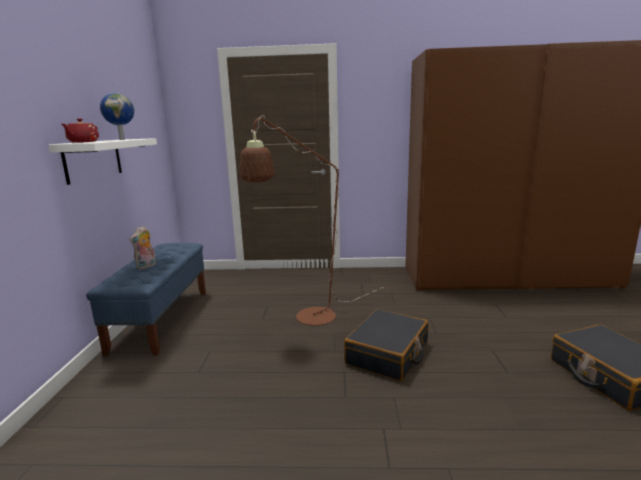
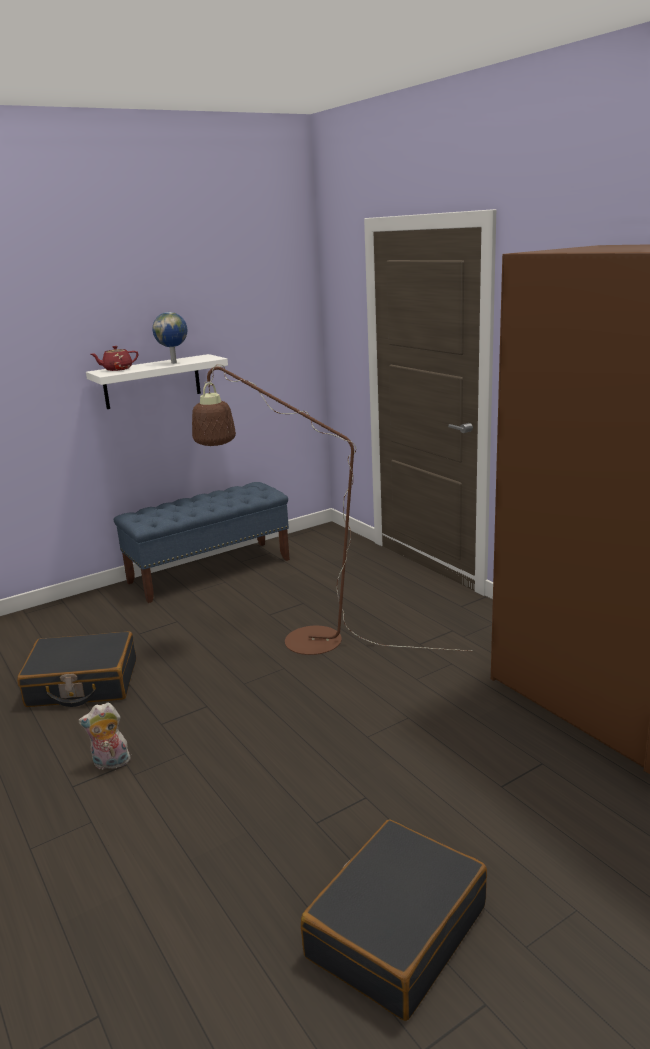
camera: 55 degrees right, 5 degrees up
(146, 266) = (186, 506): plush toy -> plush toy (110, 764)
(388, 354) = (271, 719): black suitcase -> black suitcase (82, 684)

